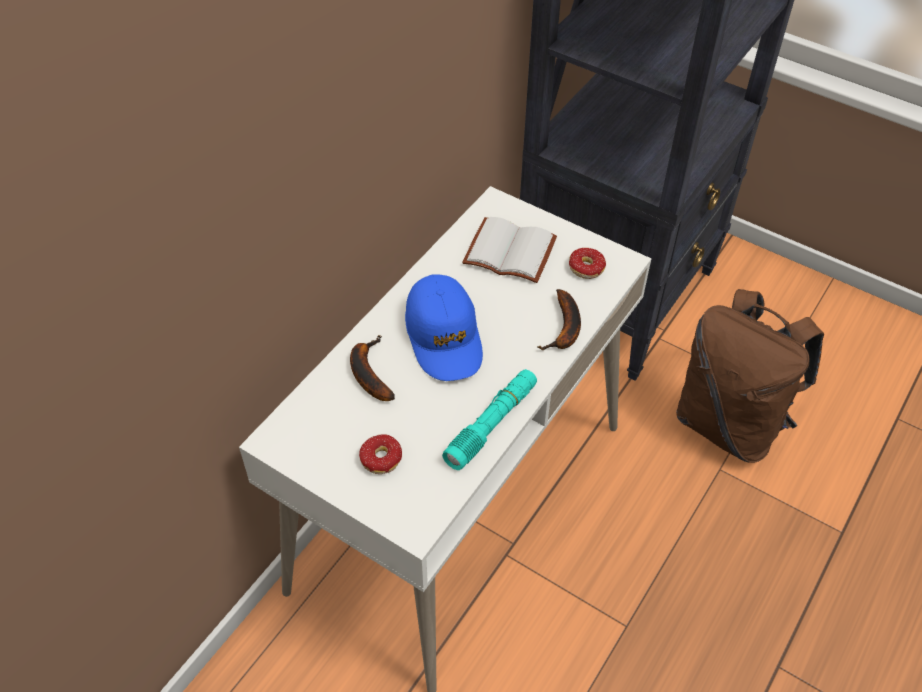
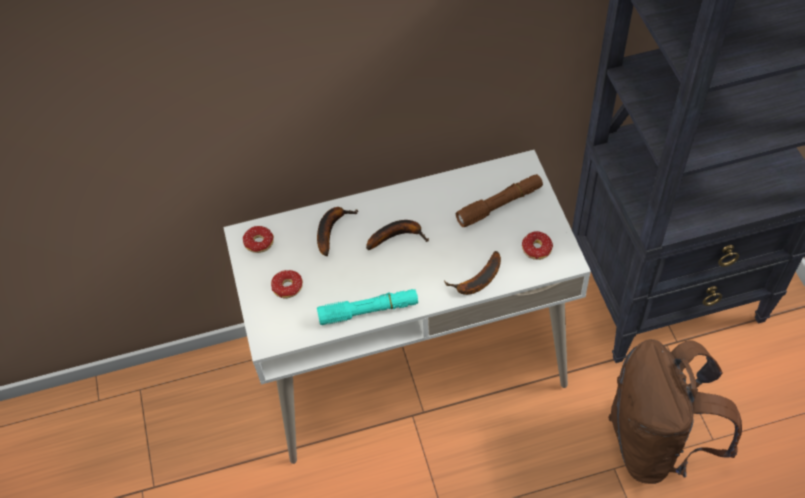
camera: 45 degrees right, 5 degrees up
(303, 441) = (257, 247): none -> donut
(444, 336) = (398, 236): blue cap -> banana
(512, 250) = (500, 205): white book -> brown flashlight

